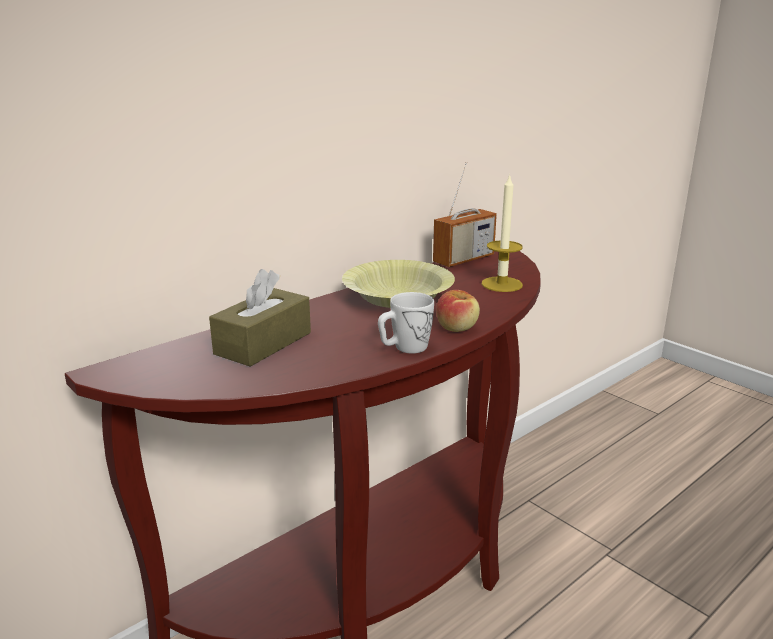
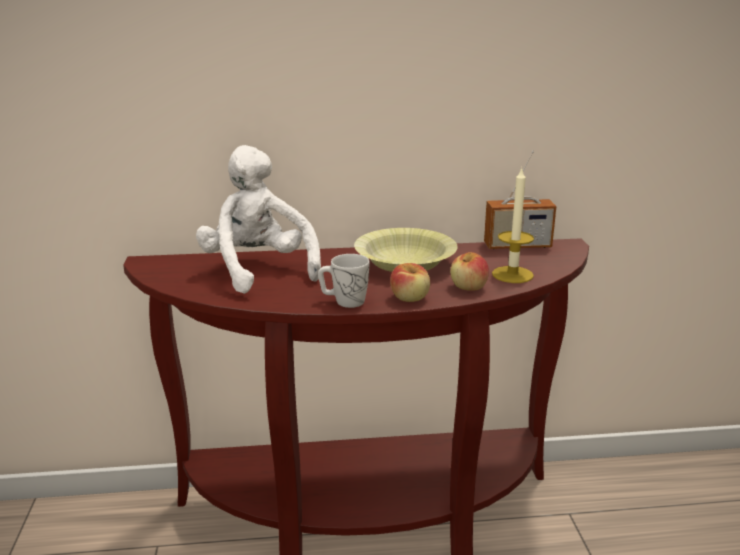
camera: 35 degrees right, 0 degrees up
(263, 343) = (258, 270): brown tissue box -> white plush toy
(487, 304) = (468, 287): none -> apple

